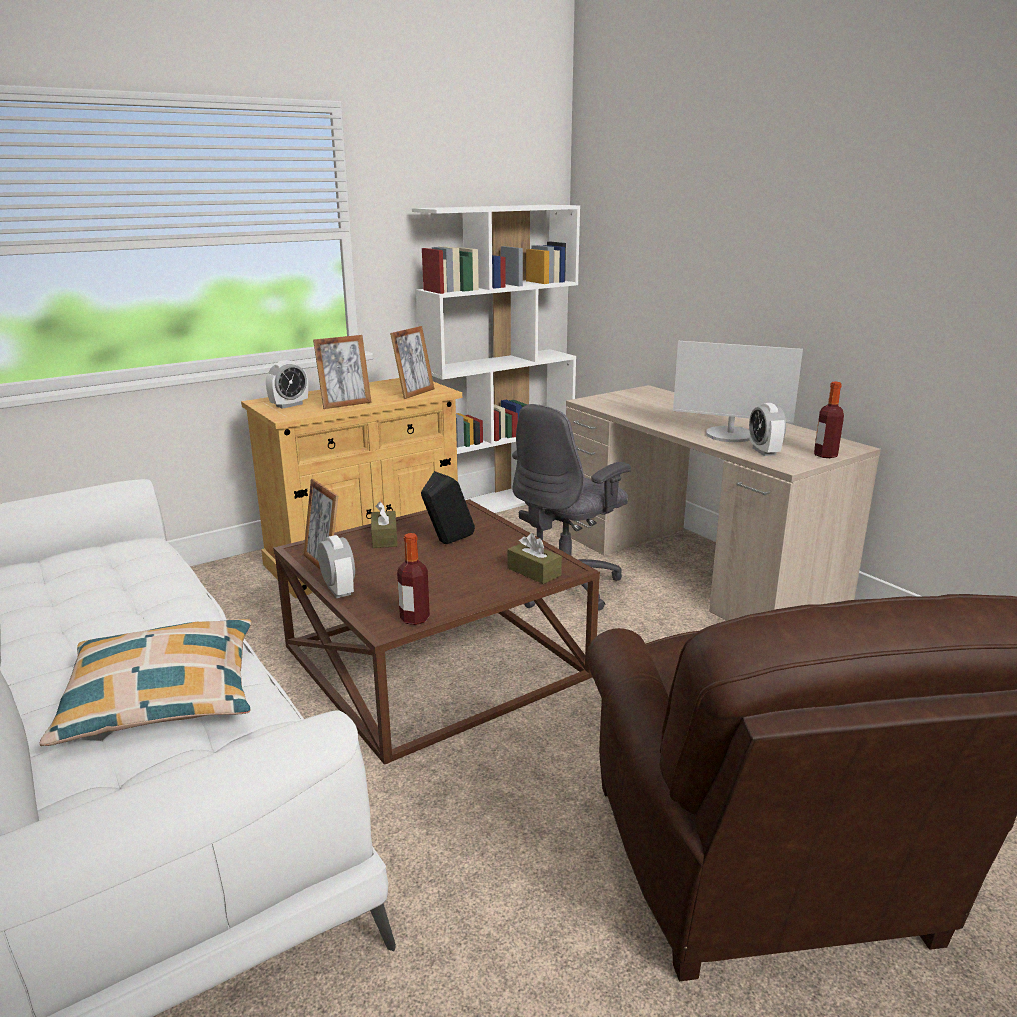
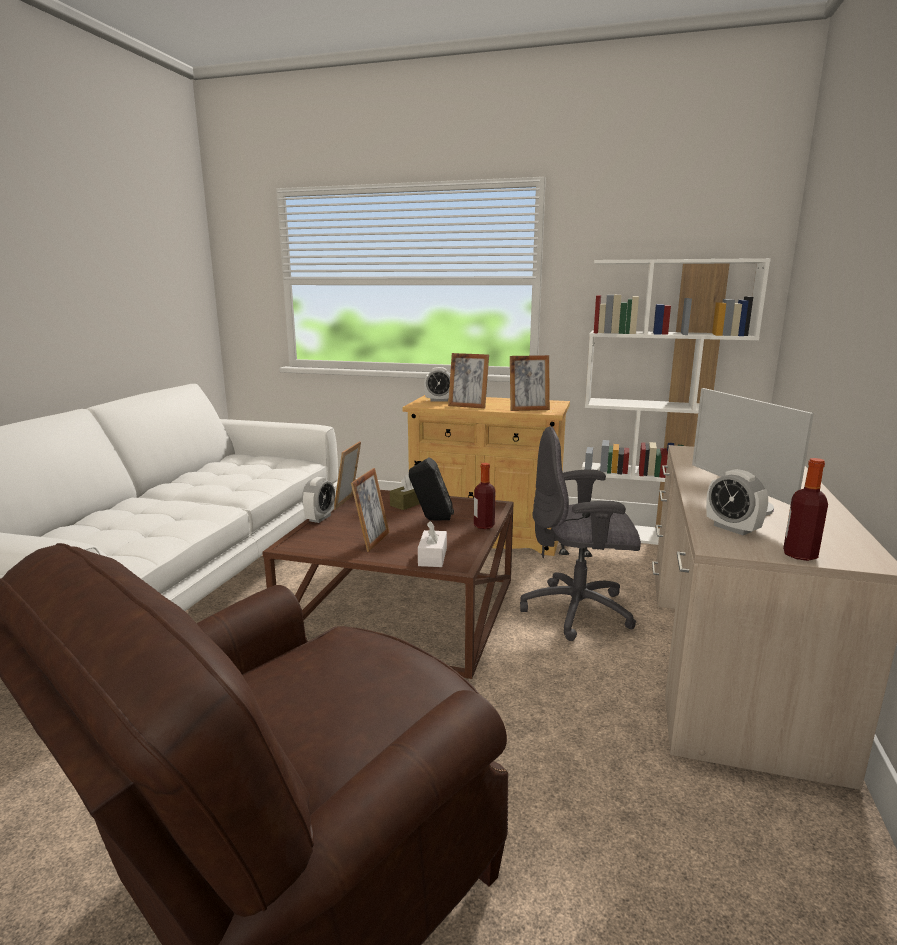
camera: 50 degrees right, 5 degrees down
(162, 696) = (144, 524): pillow -> none
(414, 619) = (310, 548): bottle -> bottle (484, 526)
(449, 585) = (372, 541): none -> picture frame
(534, 572) = (432, 557): brown tissue box -> white tissue box
(764, 451) = (732, 528): alarm clock -> alarm clock turned 75 degrees counterclockwise

